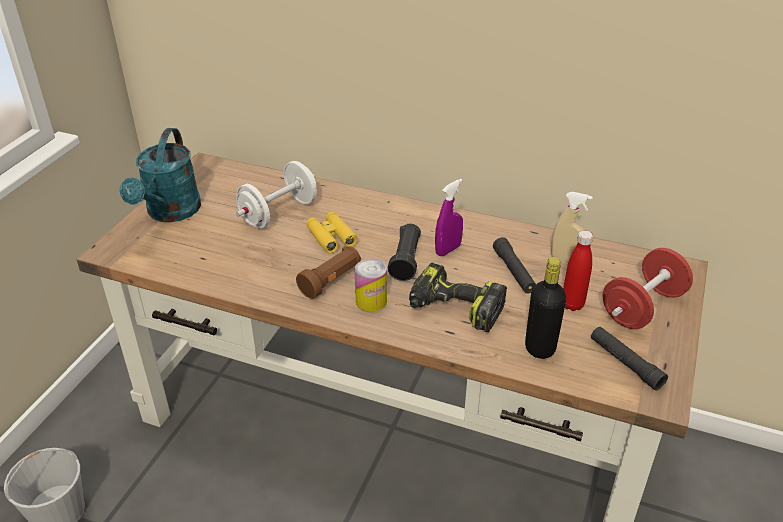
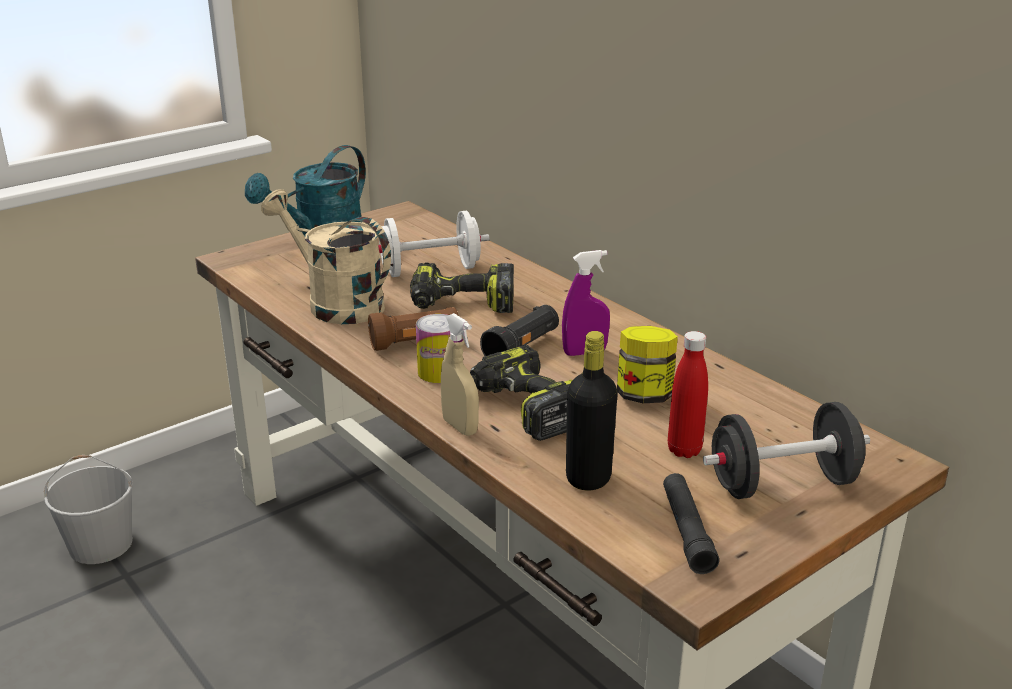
camera: 30 degrees right, 10 degrees down
(238, 266) = (335, 303): none -> beige watering can
(331, 237) = (461, 305): yellow binoculars -> power drill
(514, 271) = (644, 395): black flashlight -> jar
(566, 260) = (730, 405): beige spray bottle -> beige spray bottle (460, 427)
(642, 307) = (782, 484): red dumbbell -> black dumbbell

